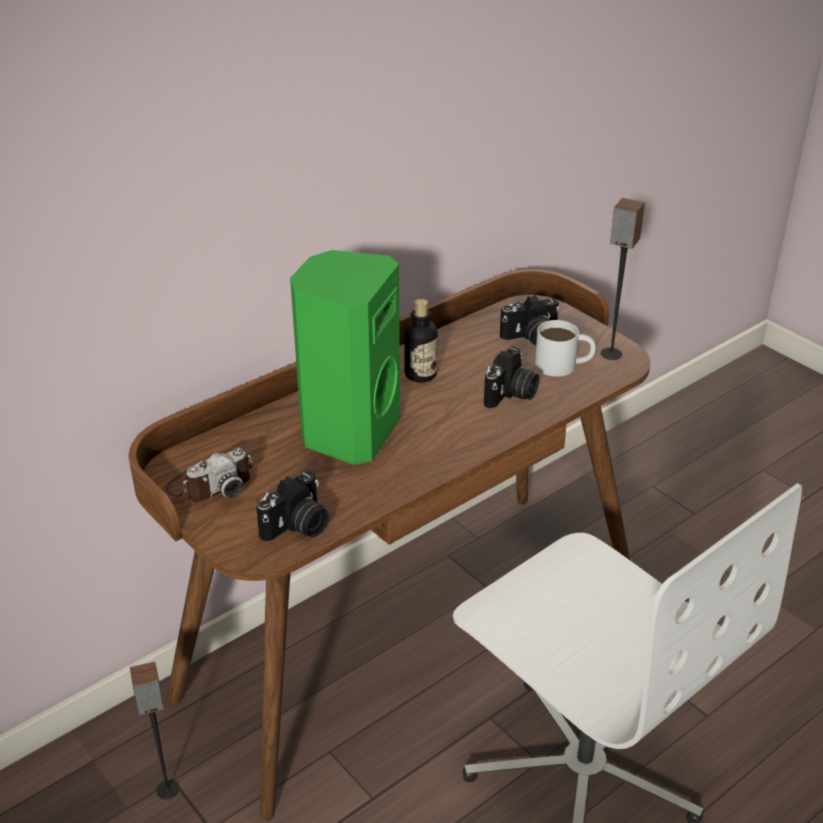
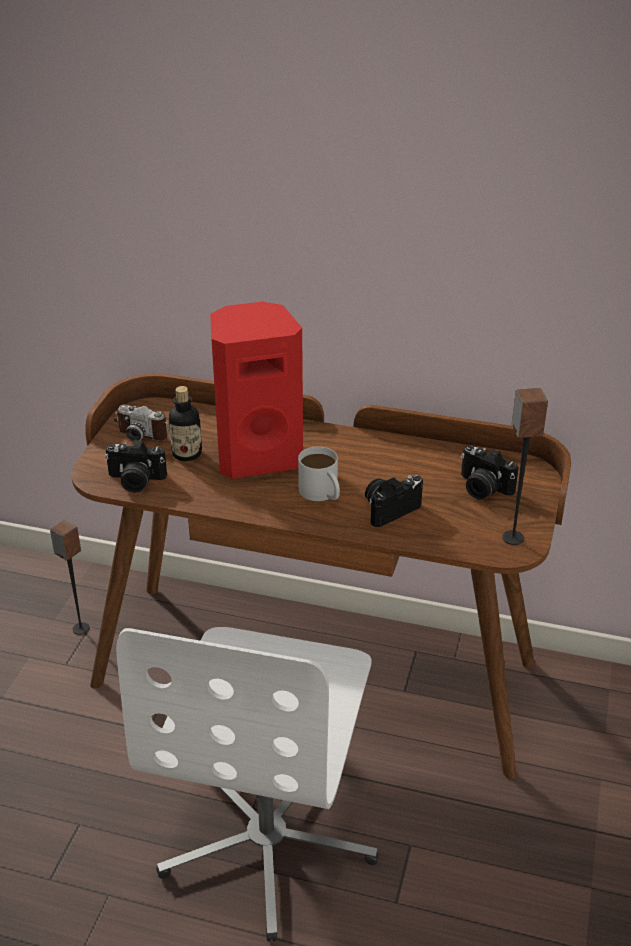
camera: 55 degrees right, 0 degrees up
(348, 433) = (257, 457): green speaker -> red speaker
(420, 374) = (365, 457): bottle -> bottle (187, 454)
(511, 394) = (389, 509): camera -> camera turned 150 degrees clockwise
(564, 365) = (463, 519): white mug -> white mug (322, 493)

